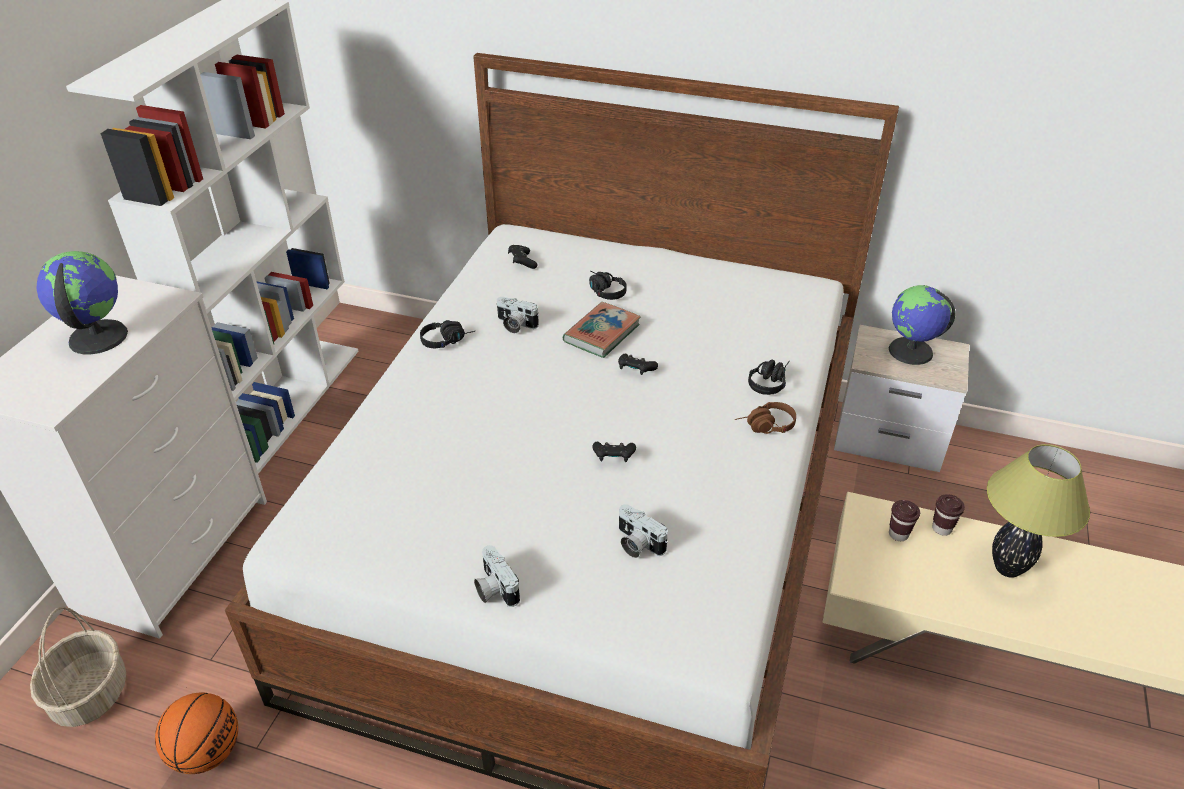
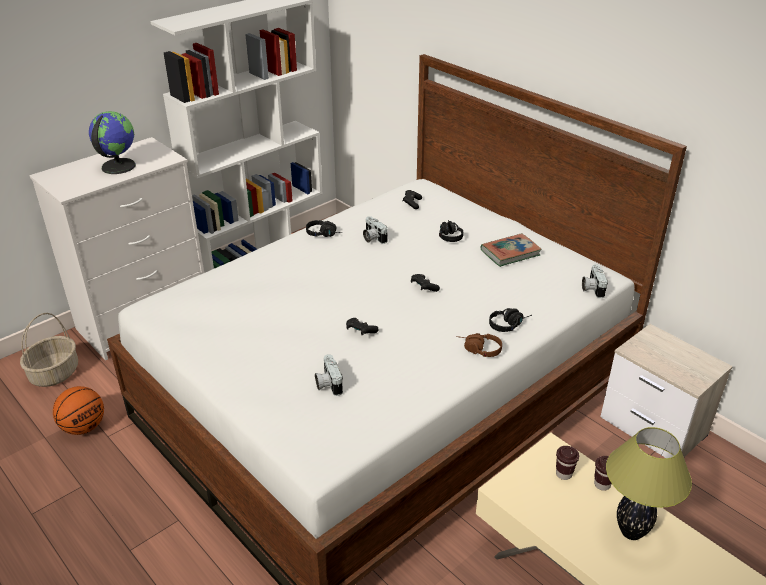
camera: 30 degrees right, 5 degrees down
(494, 588) = (225, 373): camera -> camera (591, 288)
(602, 333) = (422, 259): book -> book (510, 253)
(910, 351) = (675, 354): globe -> none

